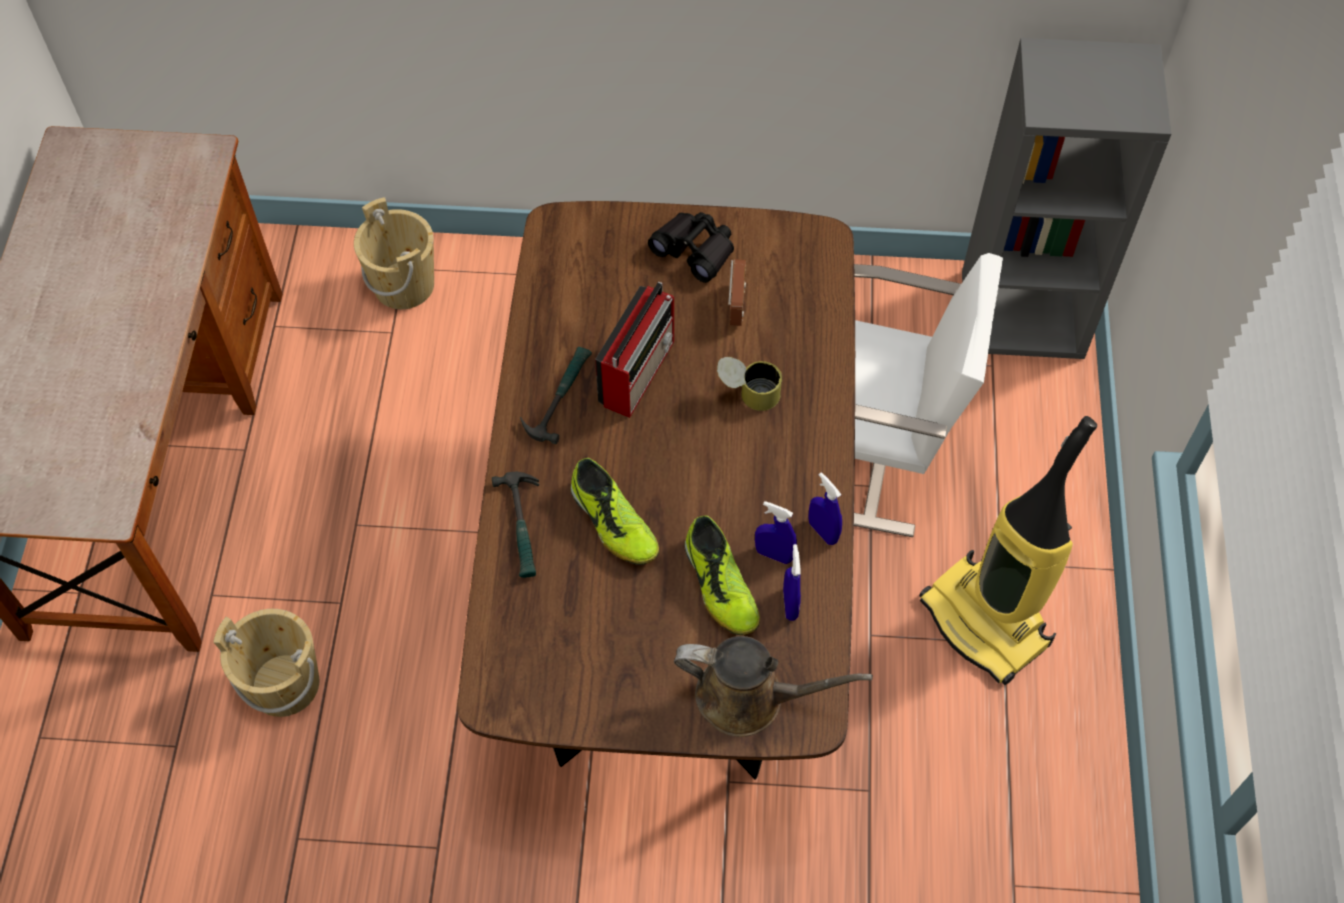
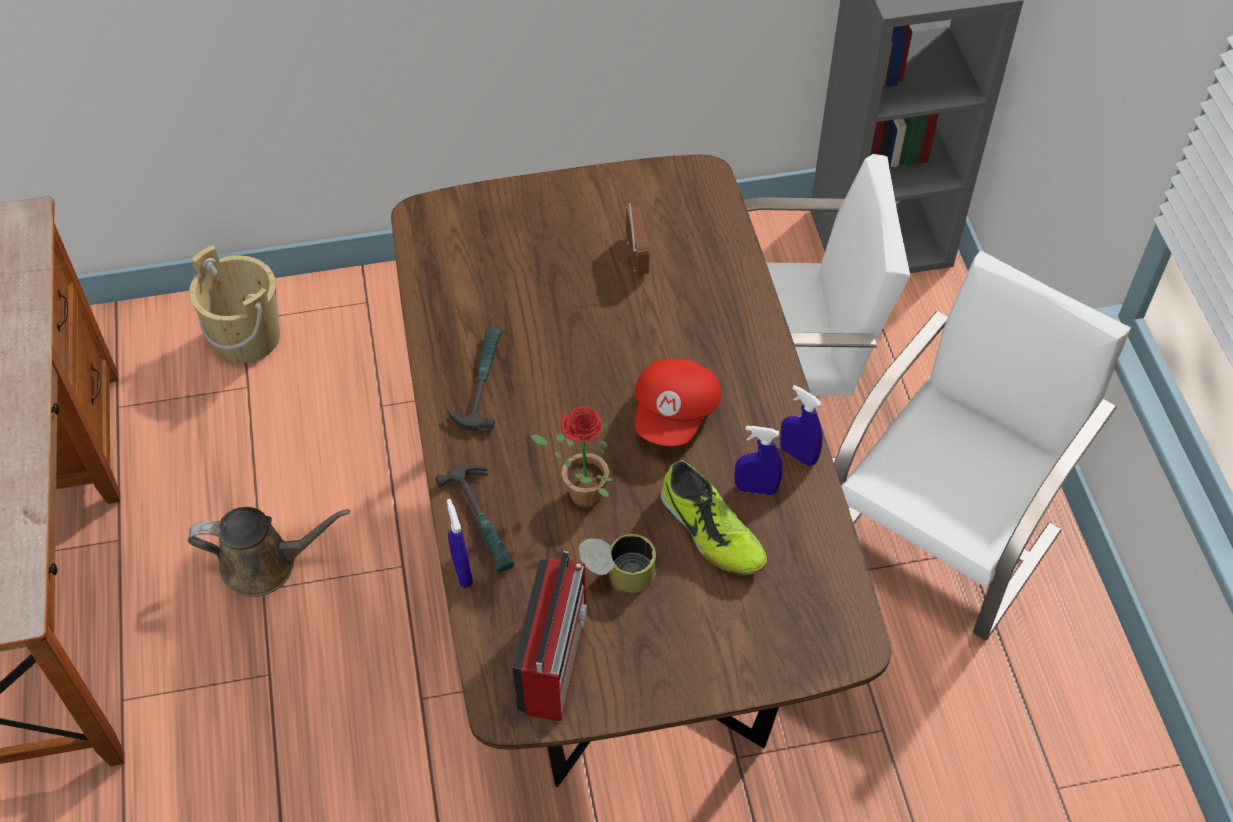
camera: 15 degrees left, 5 degrees down
(284, 684) = (229, 775): beige bucket -> none
(613, 523) = (578, 495): shoe -> potted plant
(638, 371) = (556, 339): radio -> radio (554, 658)
(695, 250) = (576, 212): black binoculars -> none
(724, 467) = (675, 414): none -> red cap
(748, 393) = (676, 337): can -> can (617, 575)
(749, 698) = (779, 638): brown watering can -> brown watering can (266, 564)
(790, 604) = (789, 534): blue spray bottle -> blue spray bottle (462, 571)
(987, 622) = (944, 535): vacuum cleaner -> white chair

